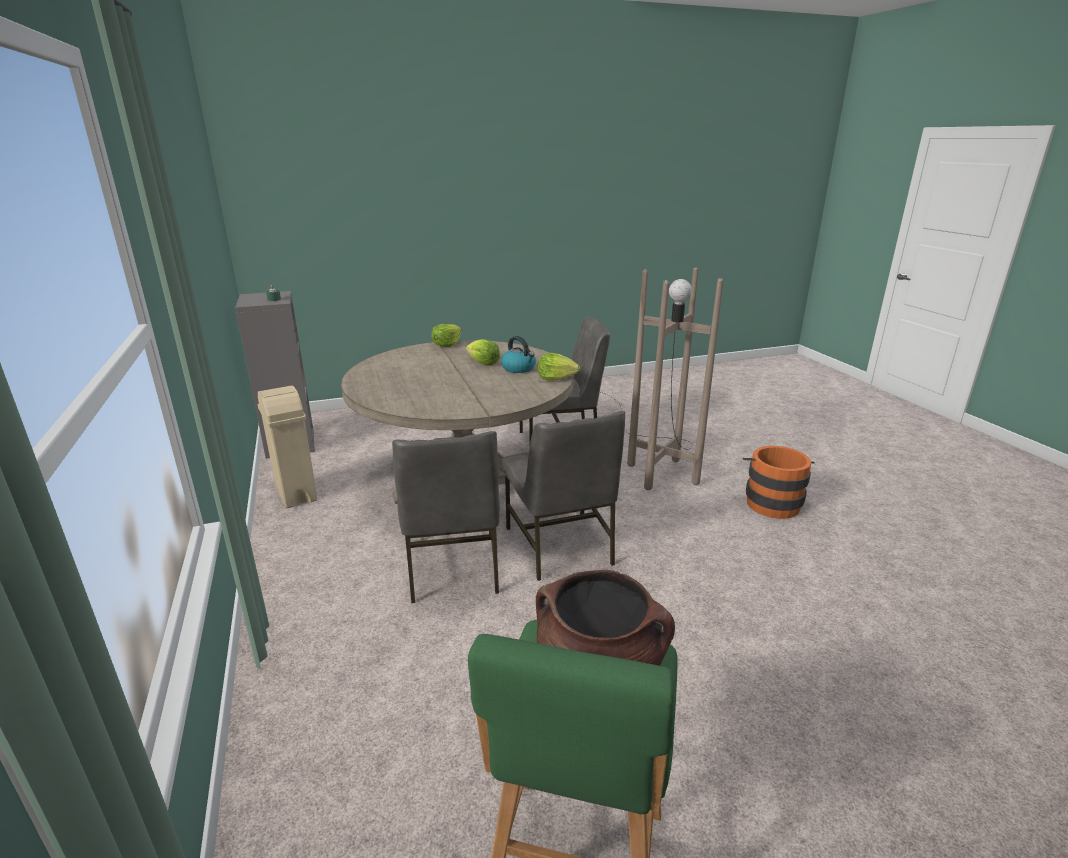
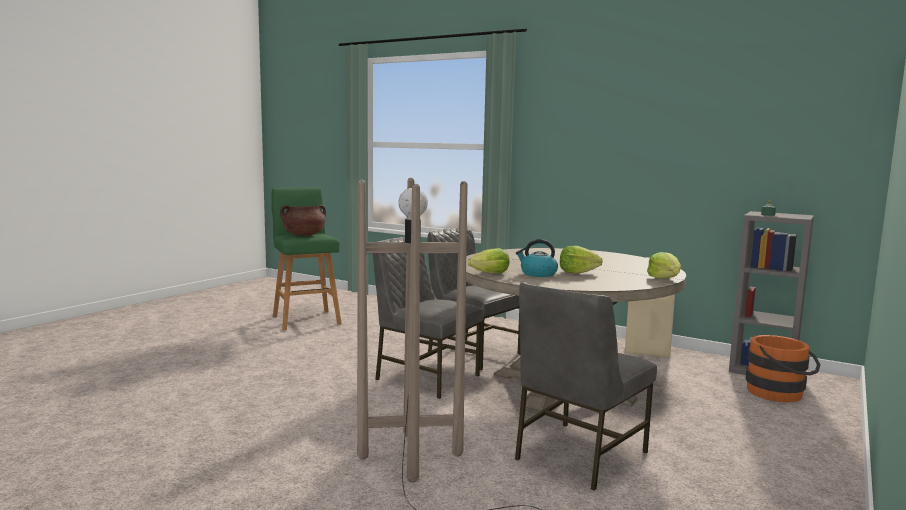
camera: 140 degrees right, 15 degrees down
(771, 502) = (260, 467): orange bucket -> orange bucket (779, 394)

